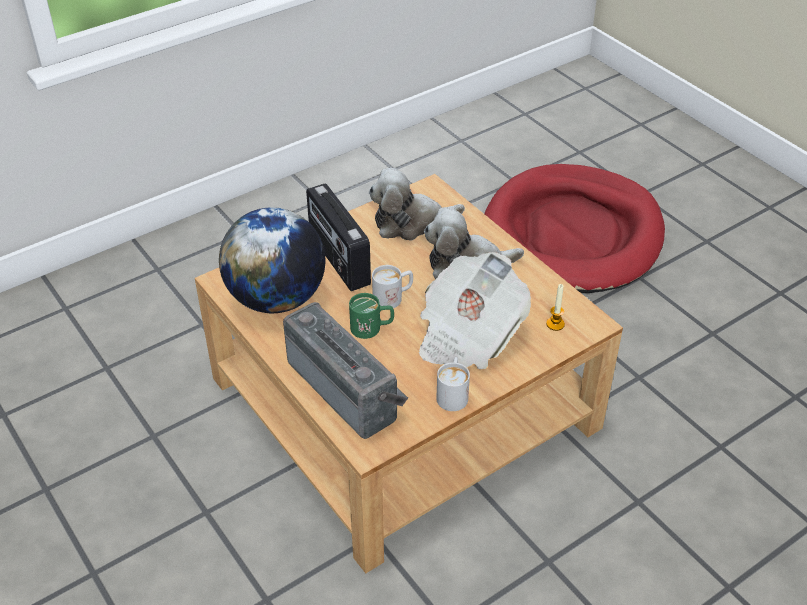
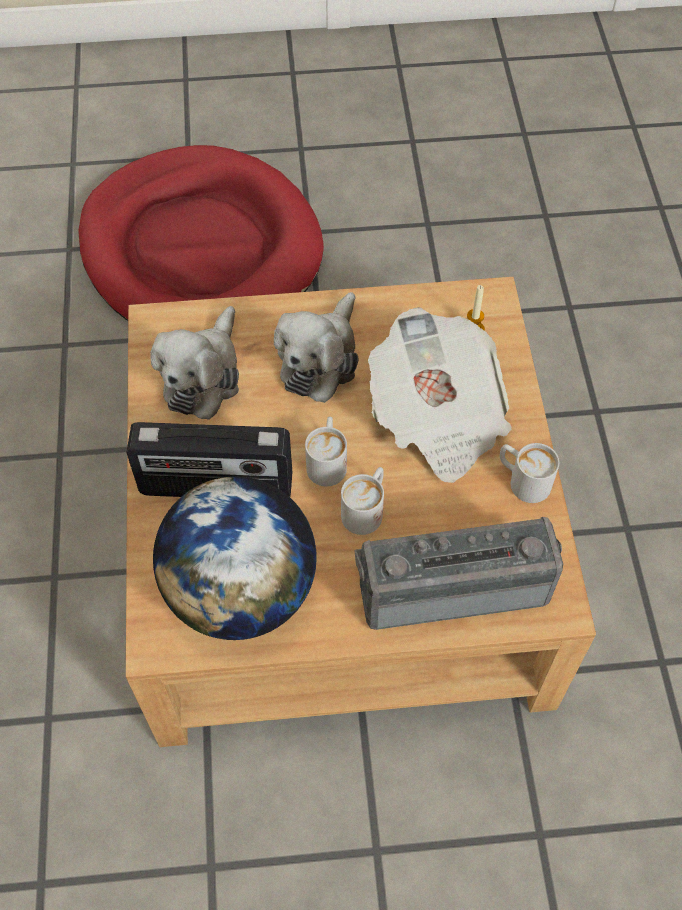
camera: 60 degrees left, 15 degrees up
(372, 328) = (366, 509): green mug -> white mug

